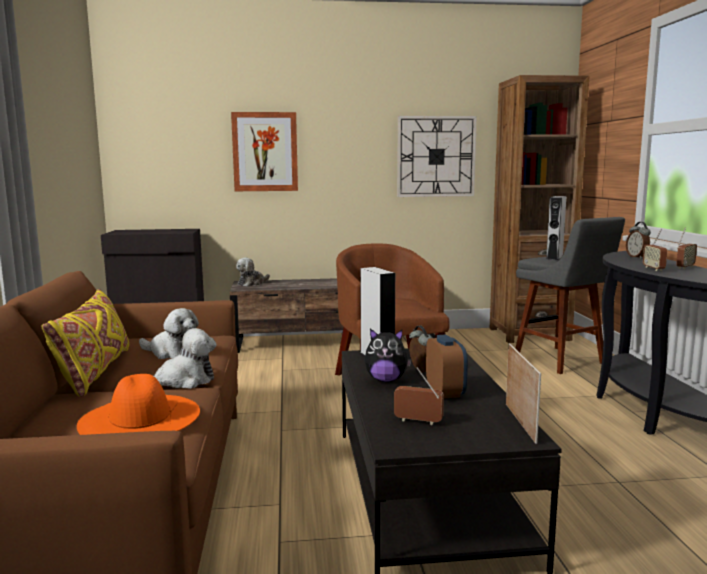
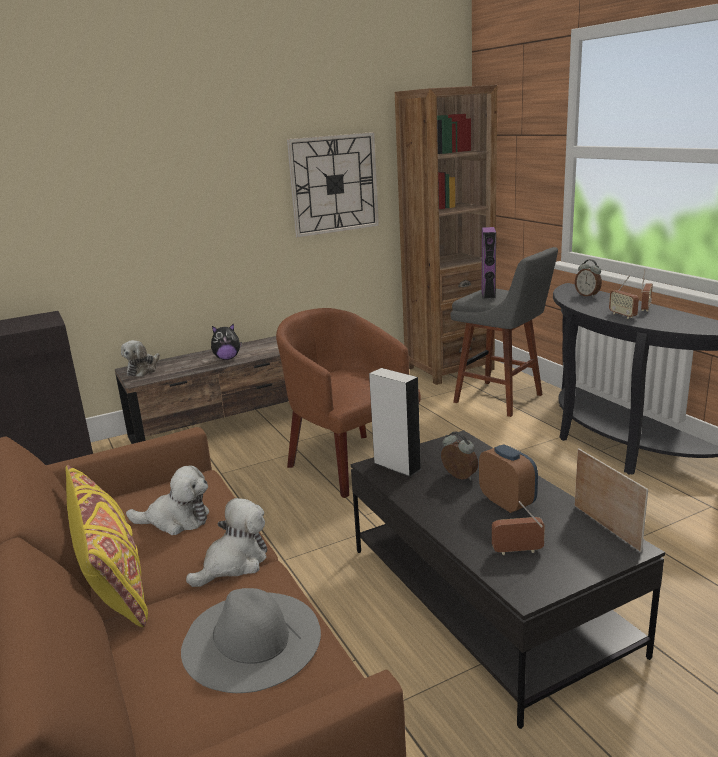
camera: 20 degrees left, 10 degrees up
(140, 417) = (251, 639): orange hat -> grey hat
(265, 152) = (129, 200): picture -> none
(386, 380) = (436, 499): plush toy -> plush toy (227, 358)
(554, 257) = (488, 294): grey speaker -> purple speaker

